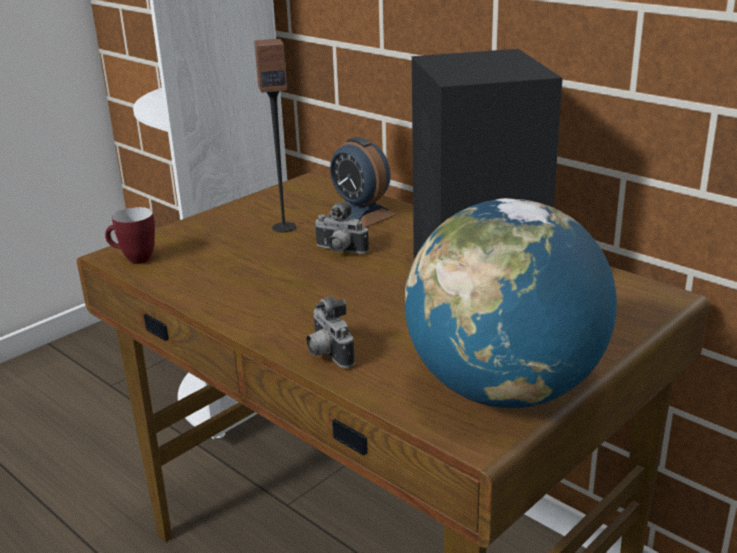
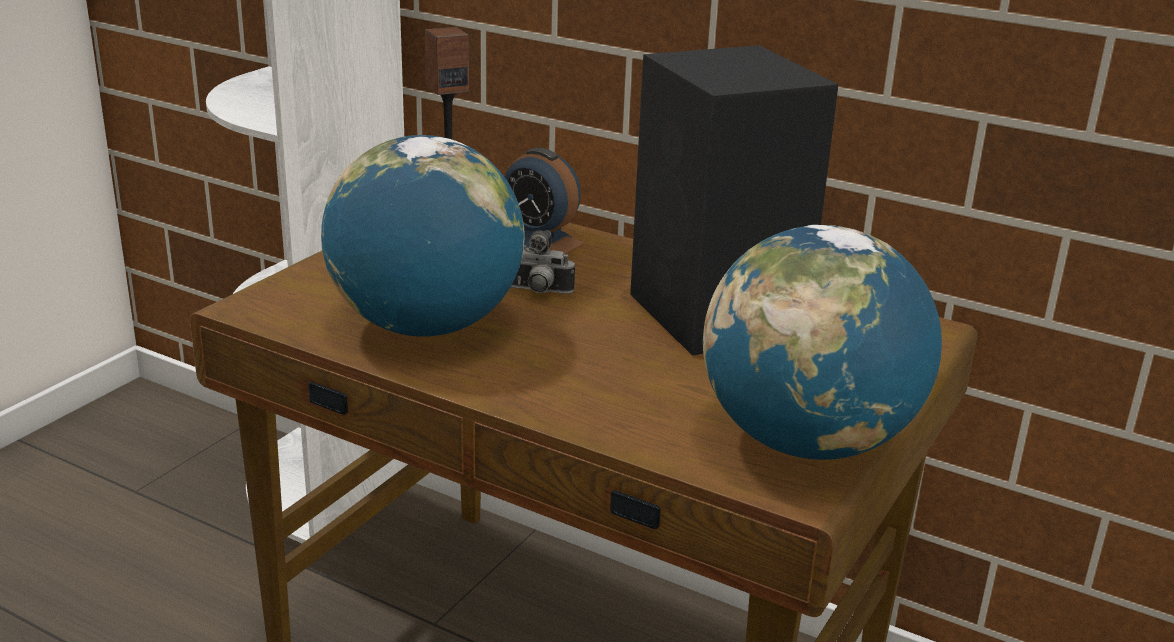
camera: 15 degrees left, 0 degrees up
(134, 260) = (274, 313): mug -> none
(239, 275) = (425, 326): none -> globe
(327, 354) = (587, 416): camera -> none

